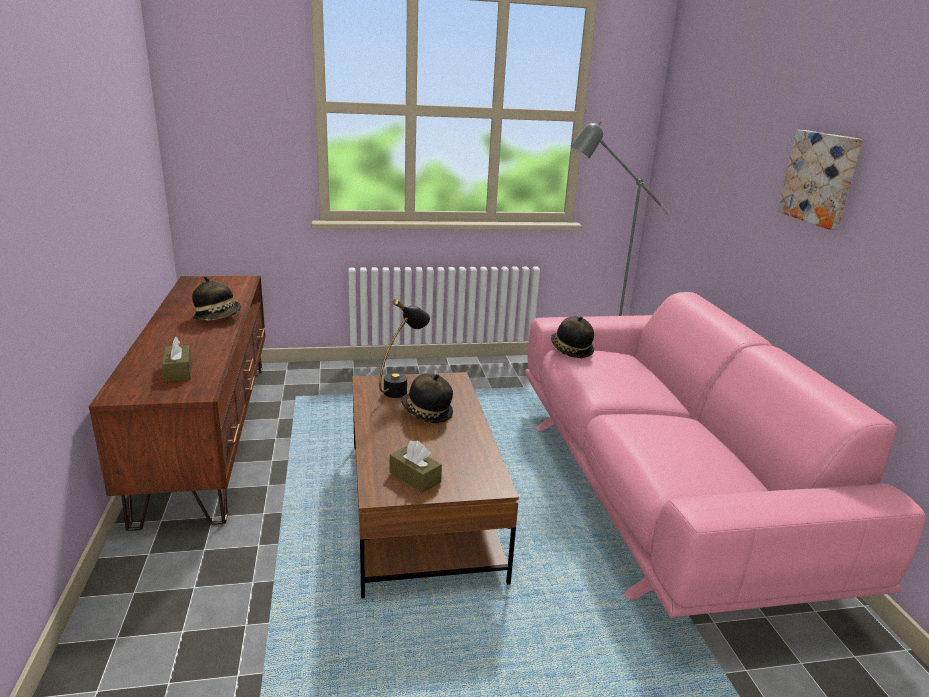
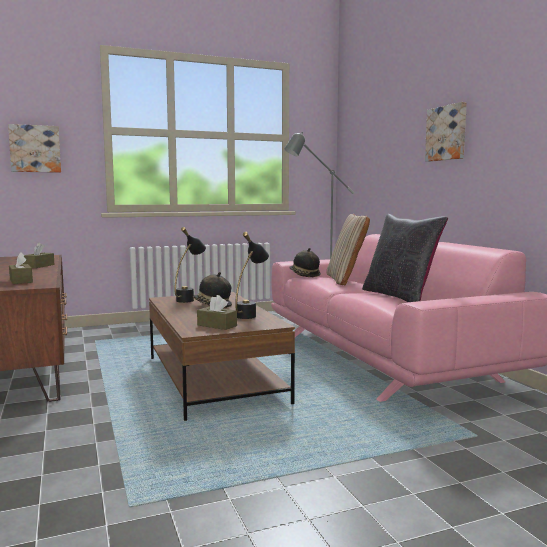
camera: 10 degrees left, 15 degrees down
(218, 317) = (39, 266): hat -> brown tissue box
(224, 133) = (35, 149): none -> picture
(469, 448) = (250, 314): none -> black table lamp
(626, 372) = (346, 280): none -> beige pillow
(689, 441) = (400, 296): none -> black pillow

